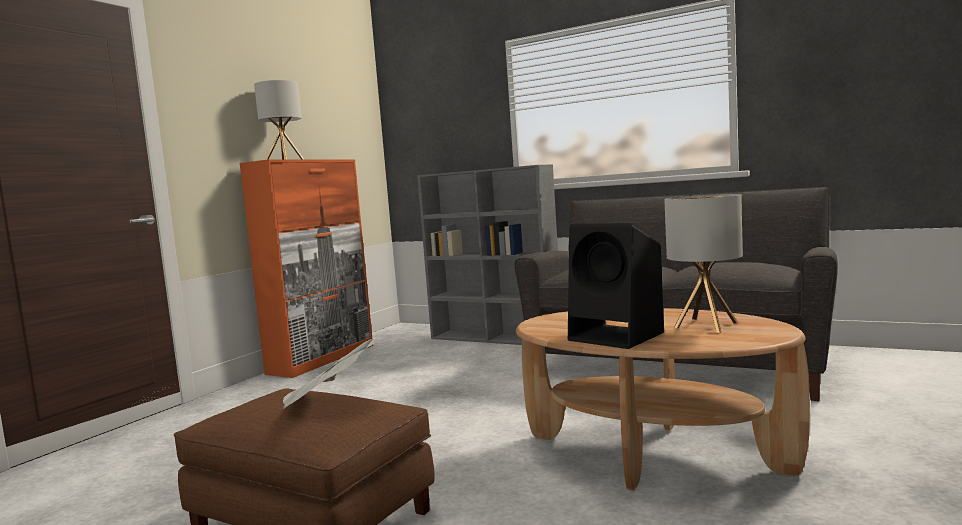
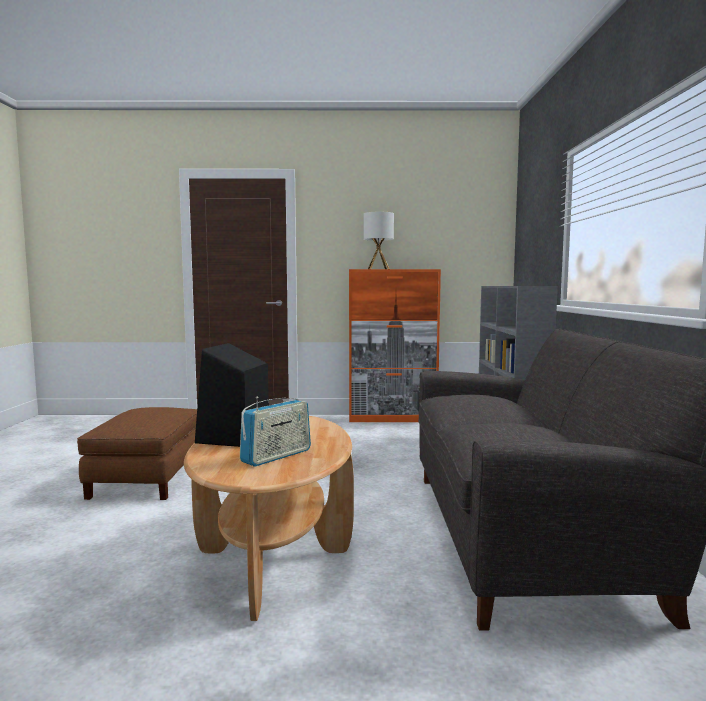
camera: 60 degrees right, 0 degrees up
(327, 400) = (148, 415): newspaper -> none
(705, 325) = (276, 456): table lamp -> radio

